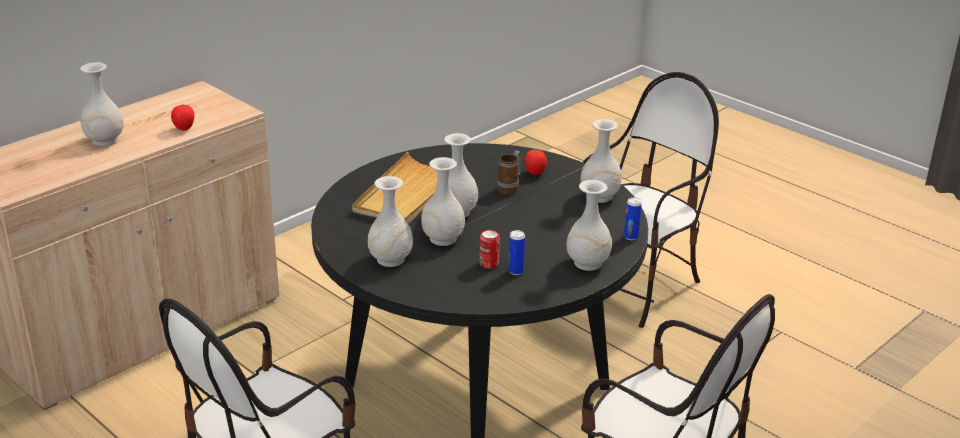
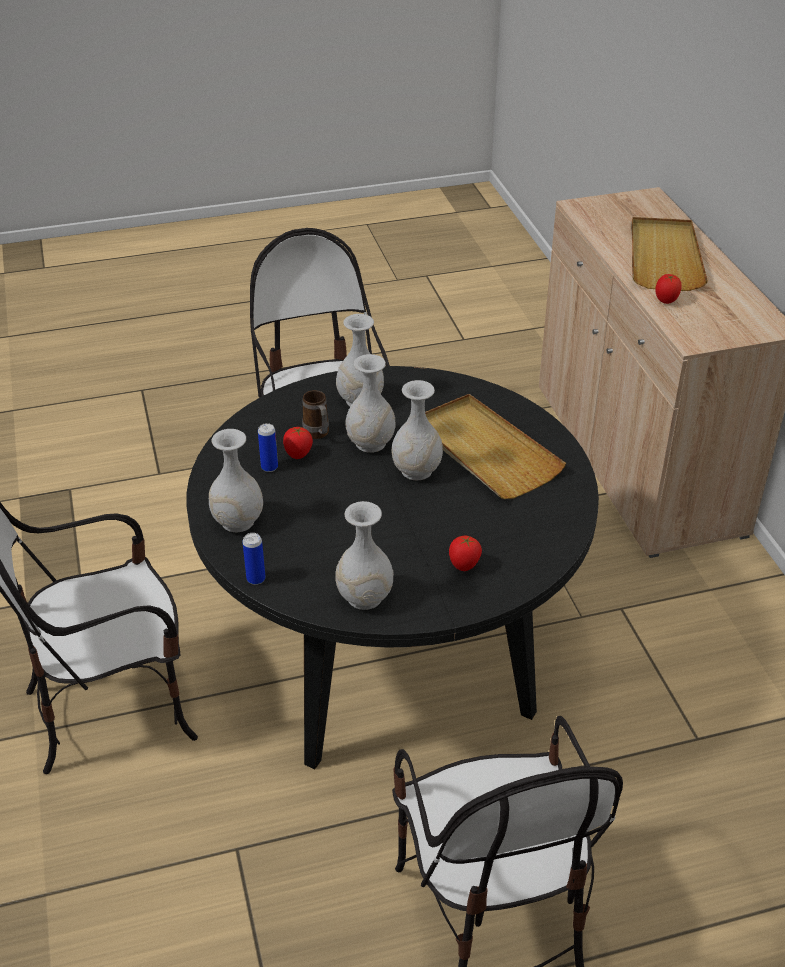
camera: 120 degrees right, 10 degrees up
(104, 140) = (664, 257): white vase -> beige tray
(489, 264) = (298, 455): can -> tomato
(510, 188) = (442, 531): mug -> mug (318, 435)

